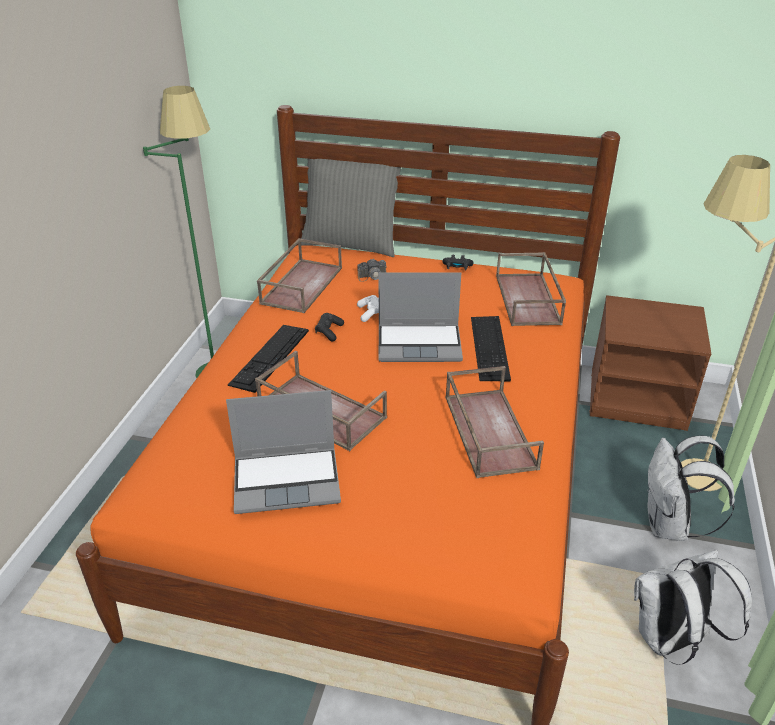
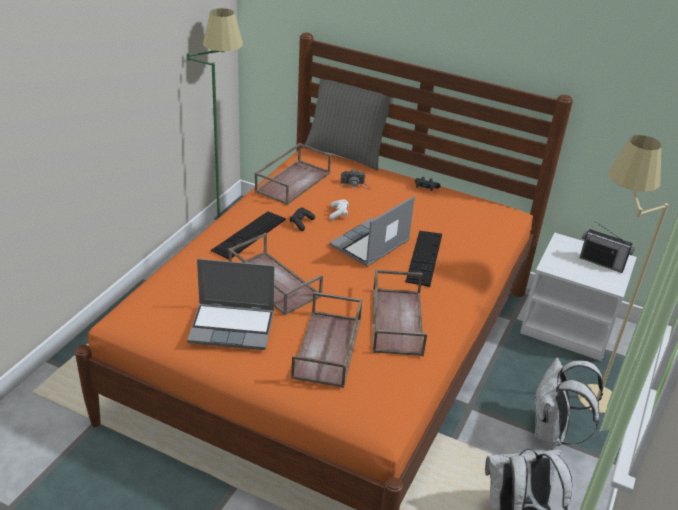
camera: 10 degrees right, 0 degrees up
(420, 343) = (370, 245): laptop -> laptop turned 120 degrees clockwise
(529, 299) = (474, 224): brown tray -> brown tray (328, 349)
(638, 398) = (569, 327): brown nightstand -> white nightstand
(671, 320) = (601, 262): none -> radio

